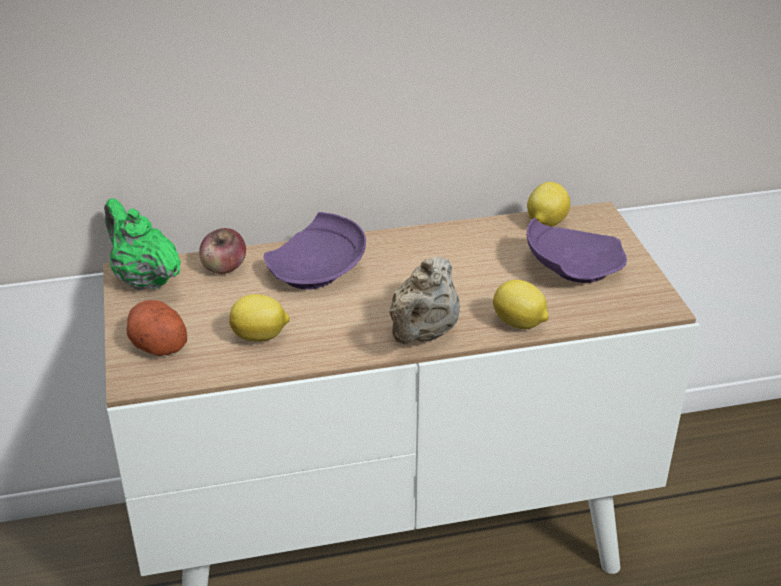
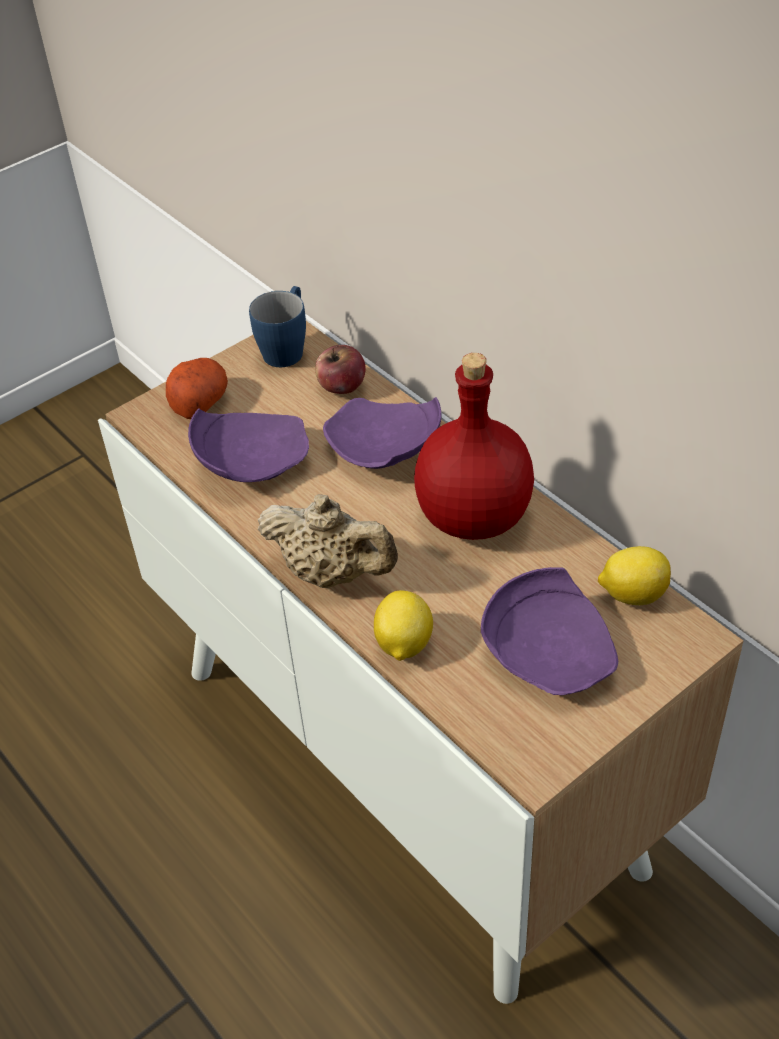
camera: 65 degrees right, 10 degrees up
(144, 279) = (287, 348): green teapot -> blue mug
(260, 337) = (250, 461): lemon -> purple plate
(423, 333) = (332, 572): beige teapot -> beige teapot turned 150 degrees counterclockwise
(425, 257) = (473, 518): none -> red bottle

